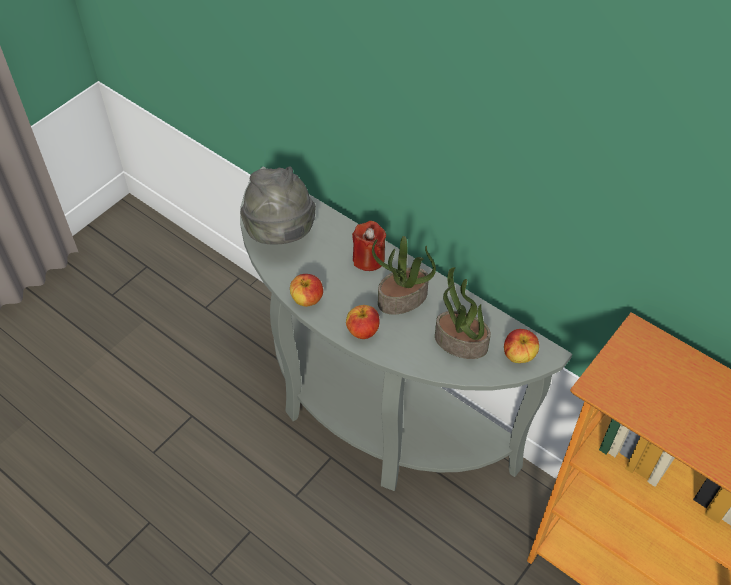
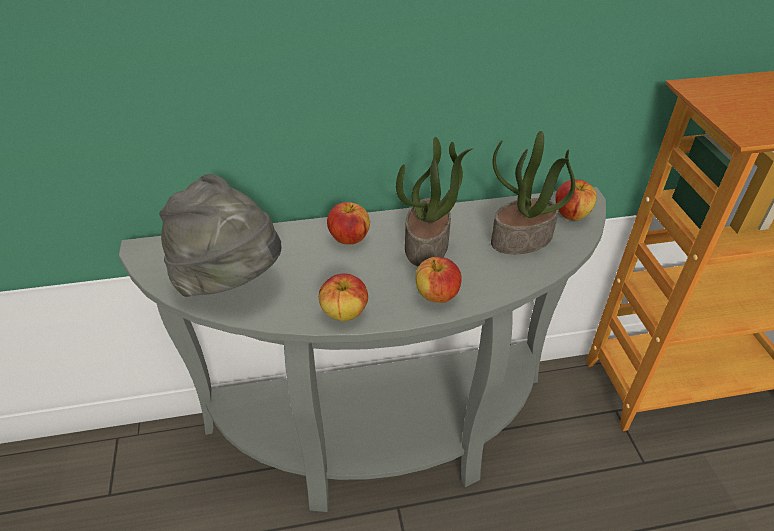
camera: 50 degrees left, 10 degrees down
(368, 259) = (349, 238): red candle -> apple

